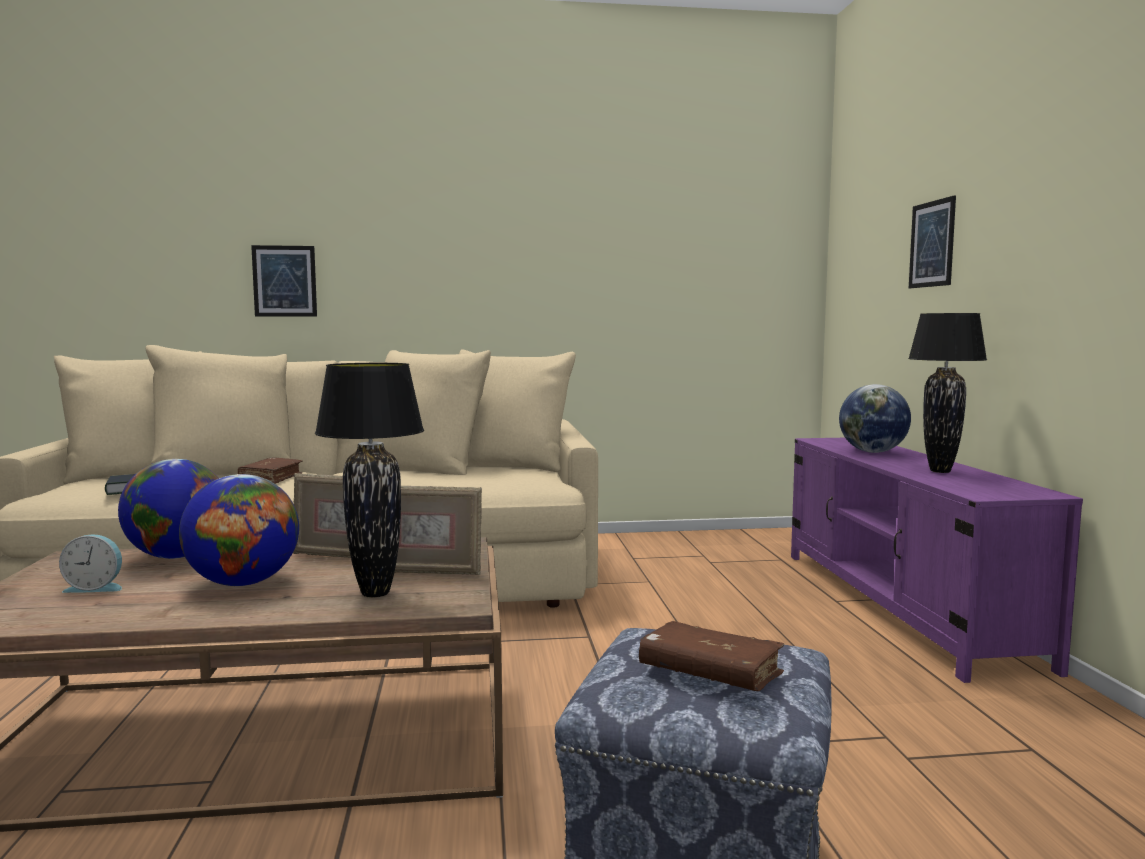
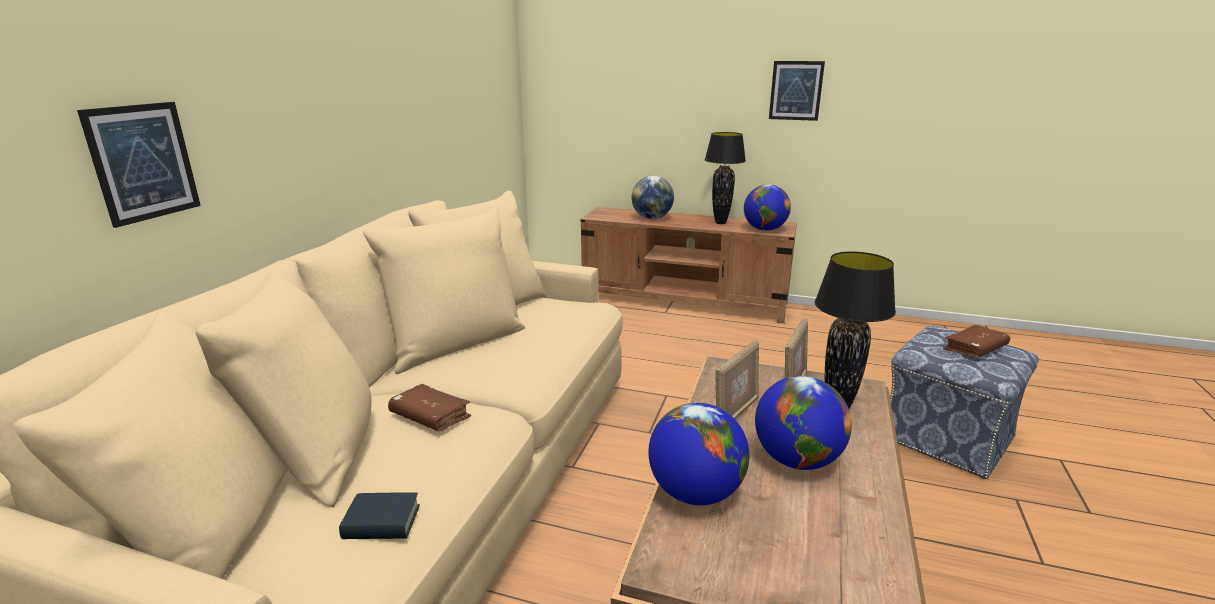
camera: 65 degrees left, 15 degrees up
(96, 587) = (787, 538): alarm clock -> none
(901, 605) = (684, 301): purple tv stand -> brown tv stand
(932, 244) = (663, 81): picture -> picture (796, 90)
(969, 487) = (764, 229): none -> globe

